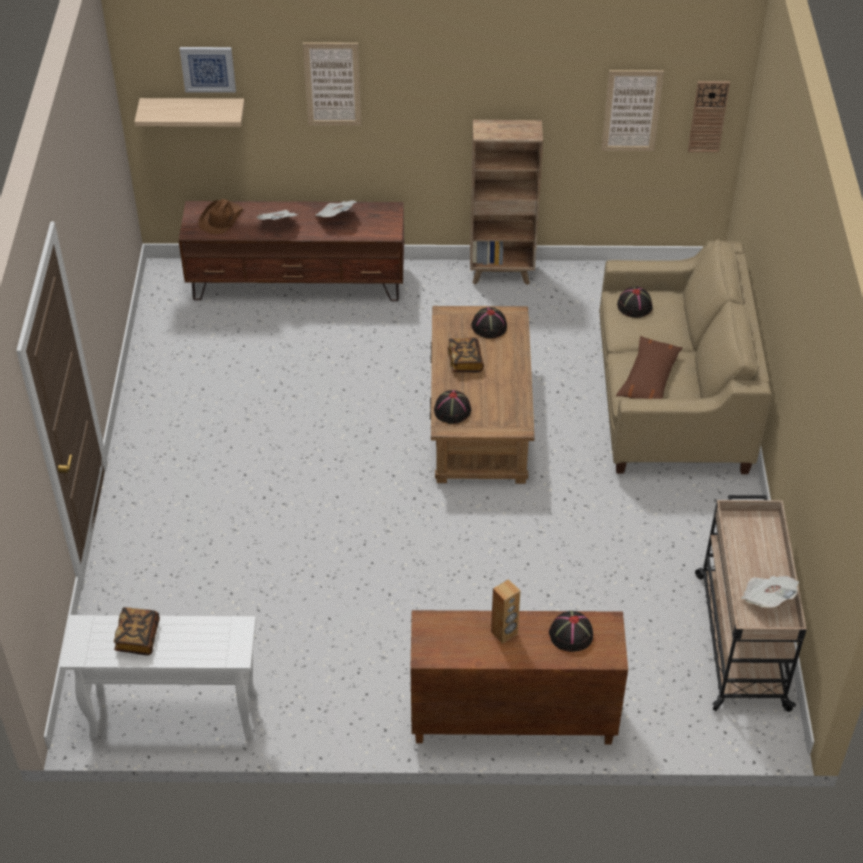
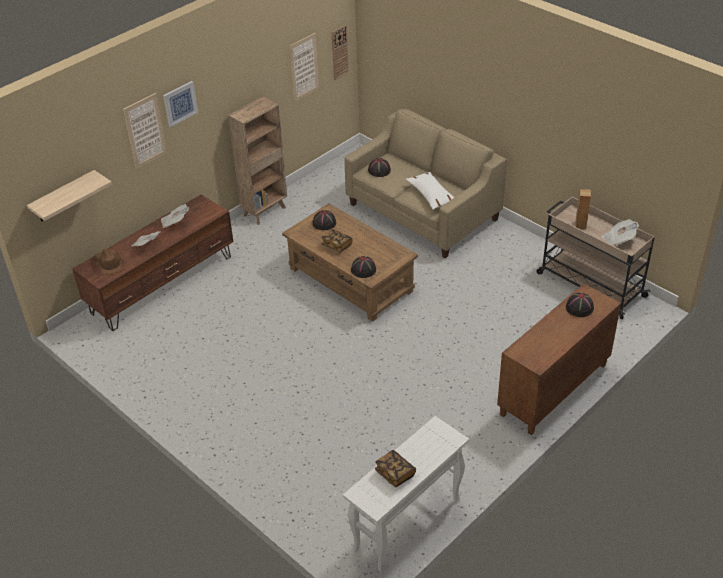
camera: 45 degrees left, 5 degrees down
(208, 68) = (68, 158): picture -> picture (180, 103)
(504, 633) = (553, 329): brown speaker -> brown speaker (580, 225)
(649, 378) = (431, 195): brown pillow -> white pillow

